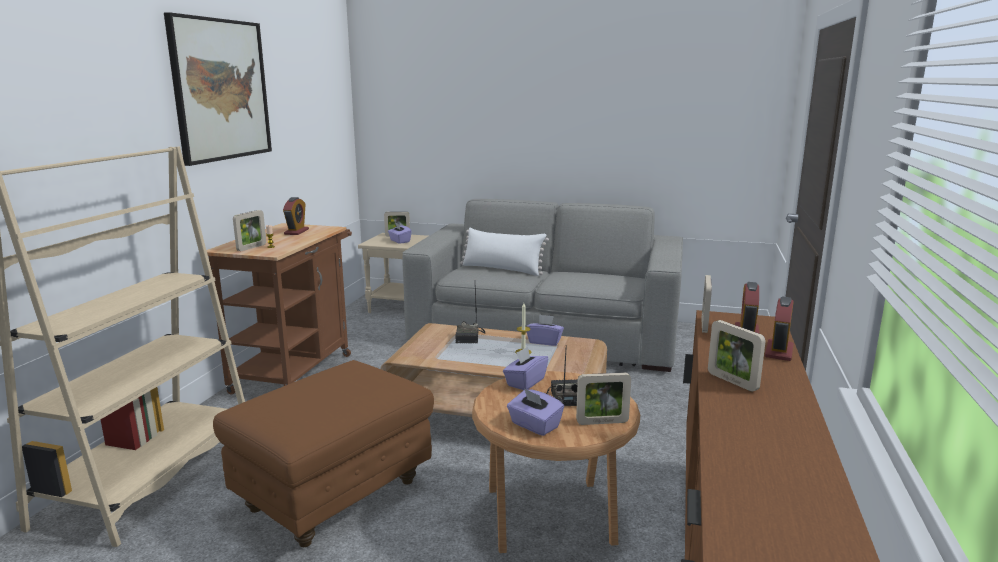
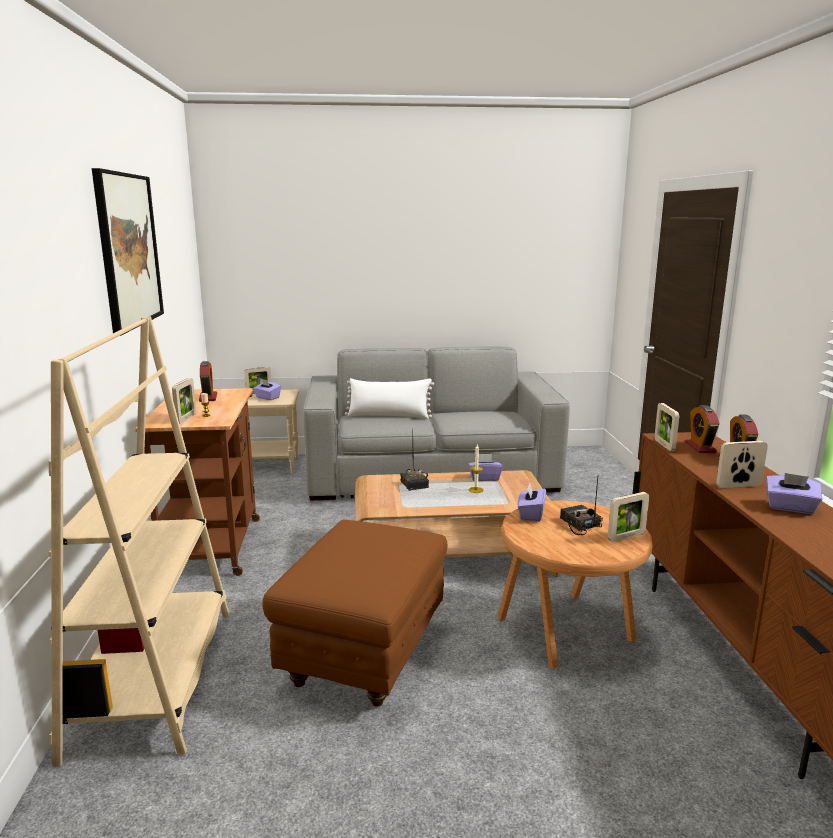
camera: 20 degrees left, 0 degrees up
(534, 425) = (579, 549): purple tissue box -> purple tissue box (790, 508)
(732, 381) = (738, 486): picture frame -> picture frame turned 135 degrees clockwise

